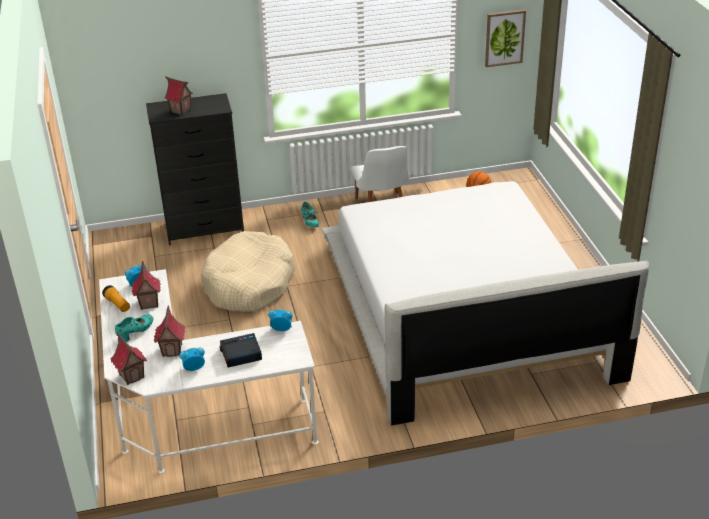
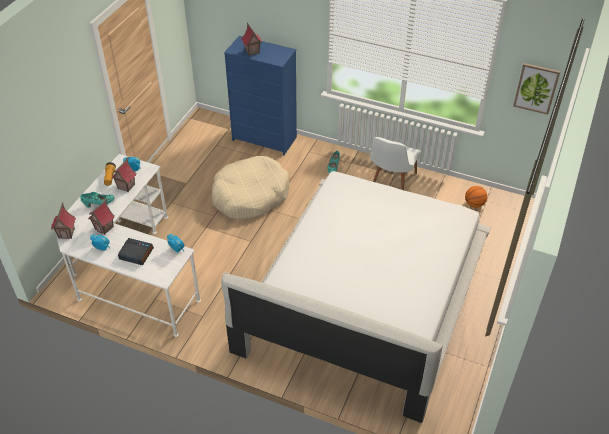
camera: 35 degrees right, 10 degrees up
(205, 228) = (265, 139): black dresser -> blue dresser

